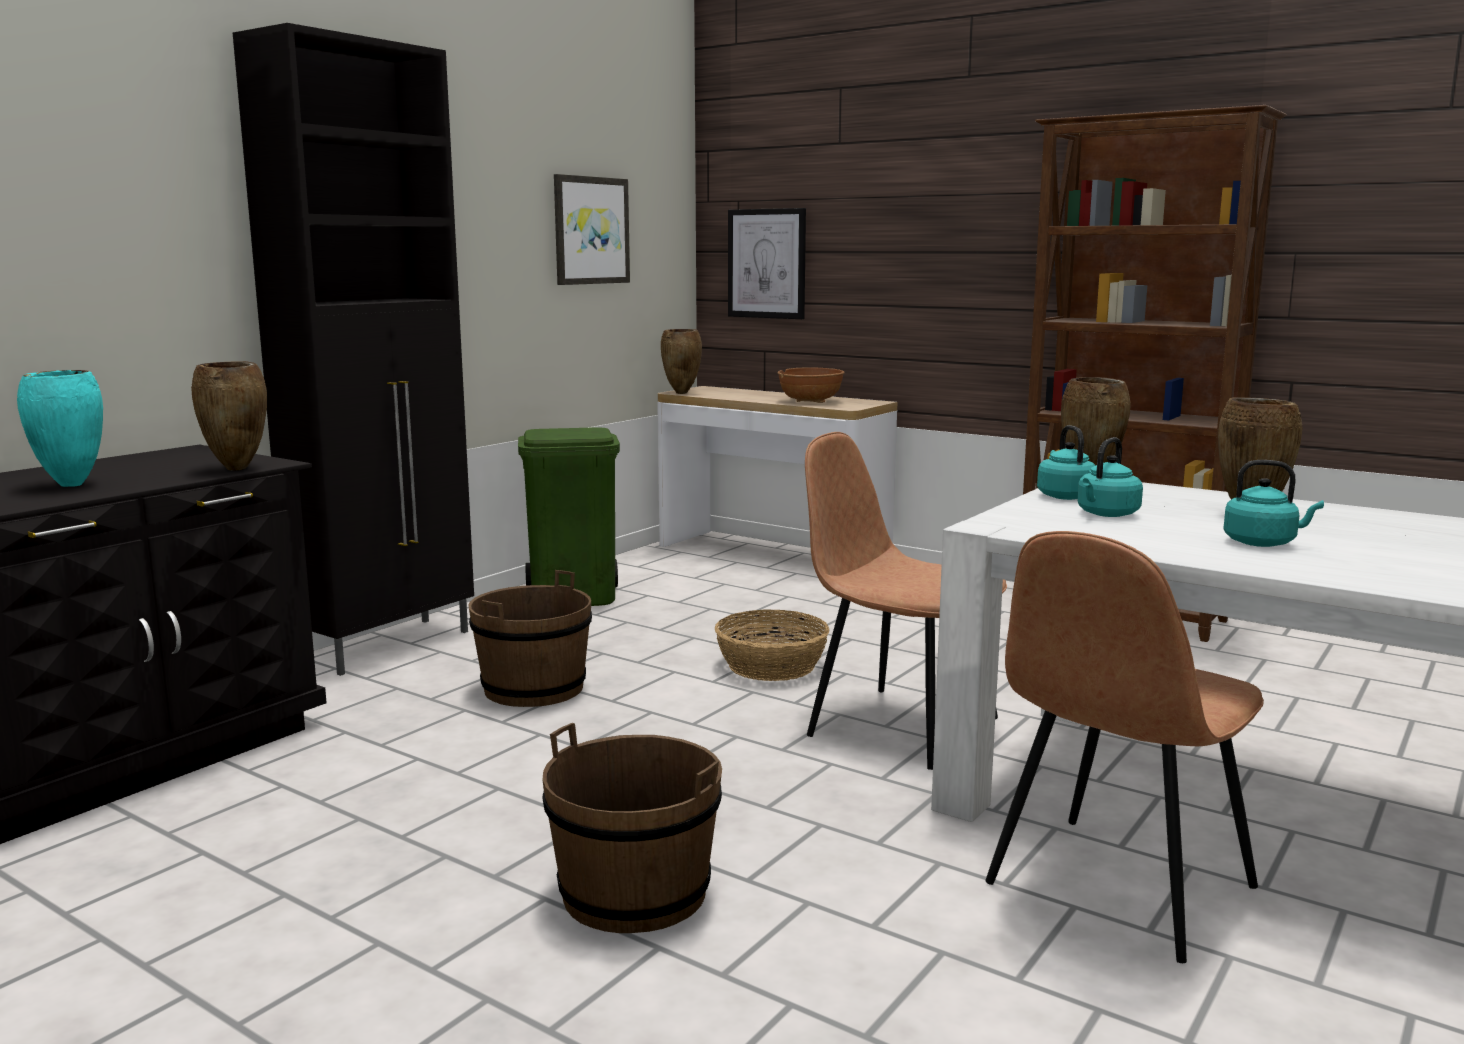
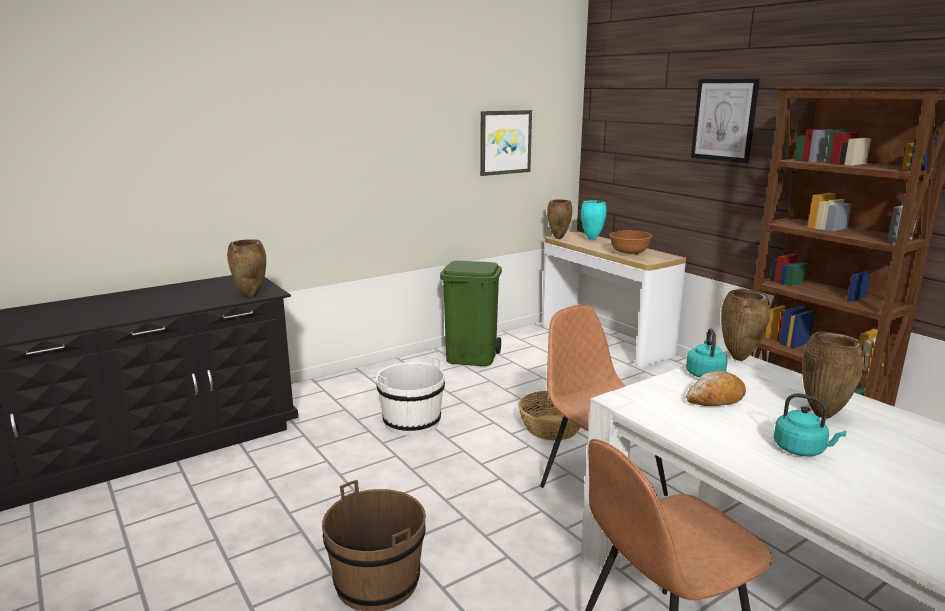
camera: 20 degrees right, 5 degrees up
(70, 485) = (167, 302): turquoise vase -> turquoise vase (591, 239)
(389, 645) = (358, 378): black cabinet -> none
(534, 689) = (412, 422): brown bucket -> white bucket
(767, 263) = (618, 161): picture -> picture (724, 120)
(1106, 514) = (715, 398): turquoise kettle -> bread

